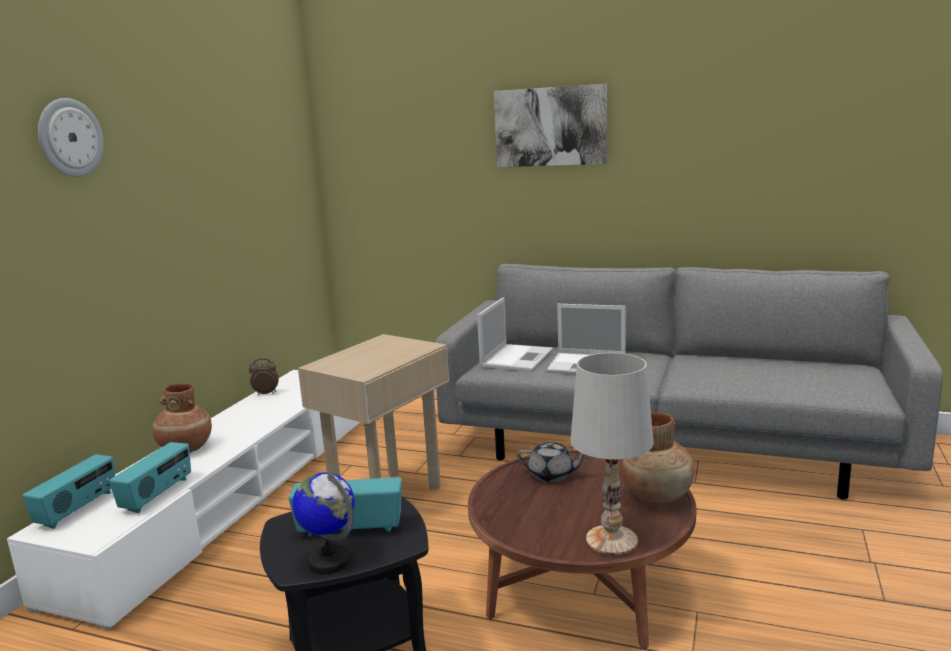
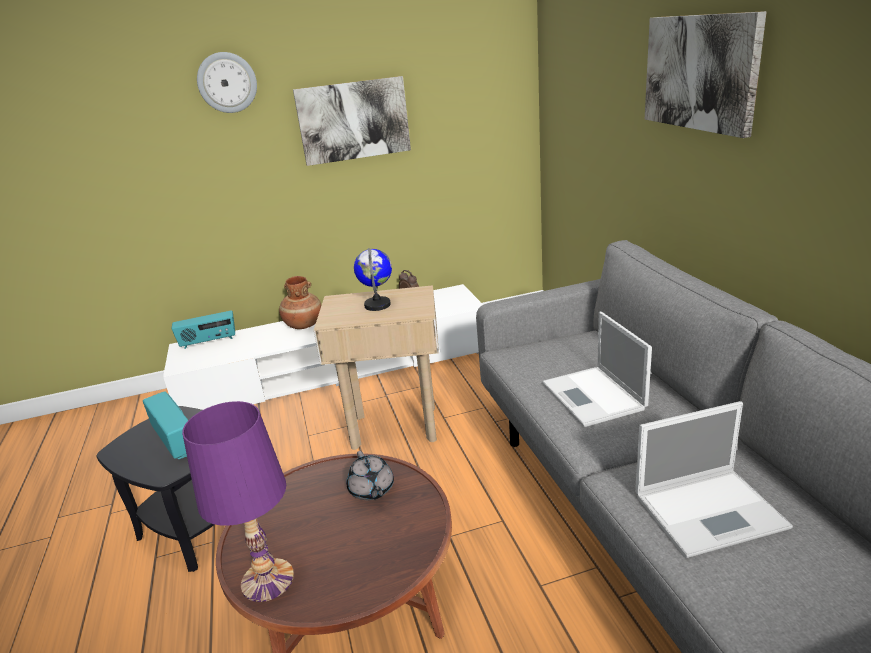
camera: 55 degrees right, 10 degrees up
(157, 495) = (239, 352): radio -> none
(191, 190) = (353, 120): none -> picture
(330, 561) = (129, 456): globe -> globe (378, 305)
(517, 358) = (560, 353): laptop -> laptop (711, 510)
(612, 540) = (267, 580): white table lamp -> purple table lamp
(658, 495) = (375, 575): brown vase -> none

